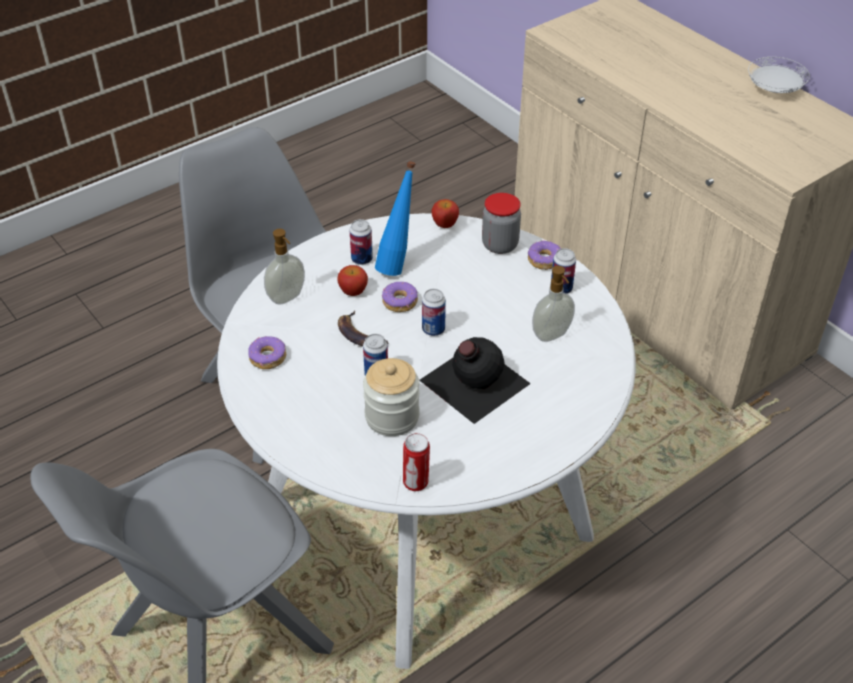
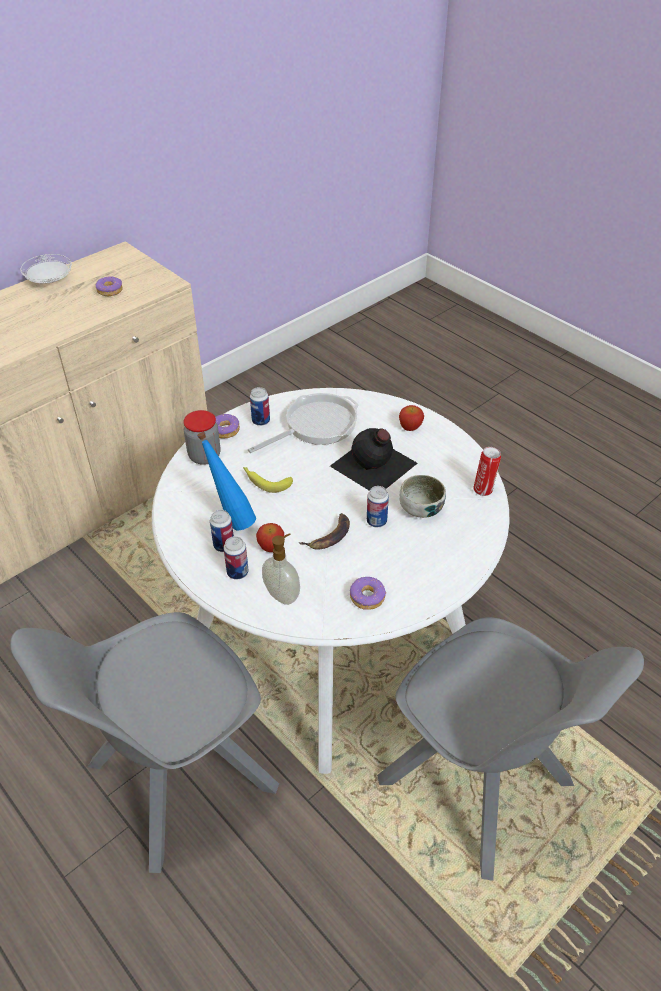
camera: 95 degrees left, 0 degrees up
(392, 417) = (421, 508): jar -> bowl
(400, 302) = (284, 514): donut -> donut (110, 290)
(433, 329) = (317, 491): can -> can (237, 572)
(445, 224) = (173, 492): apple -> apple (410, 427)
(454, 290) = (265, 481): none -> banana
(552, 335) = (316, 425): soap dispenser -> frying pan

